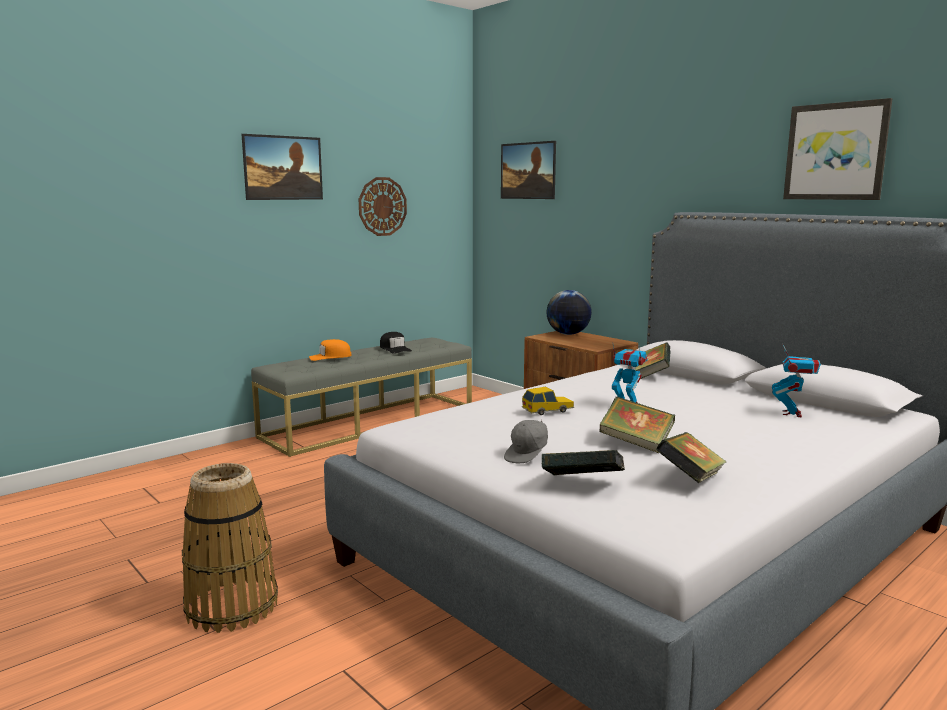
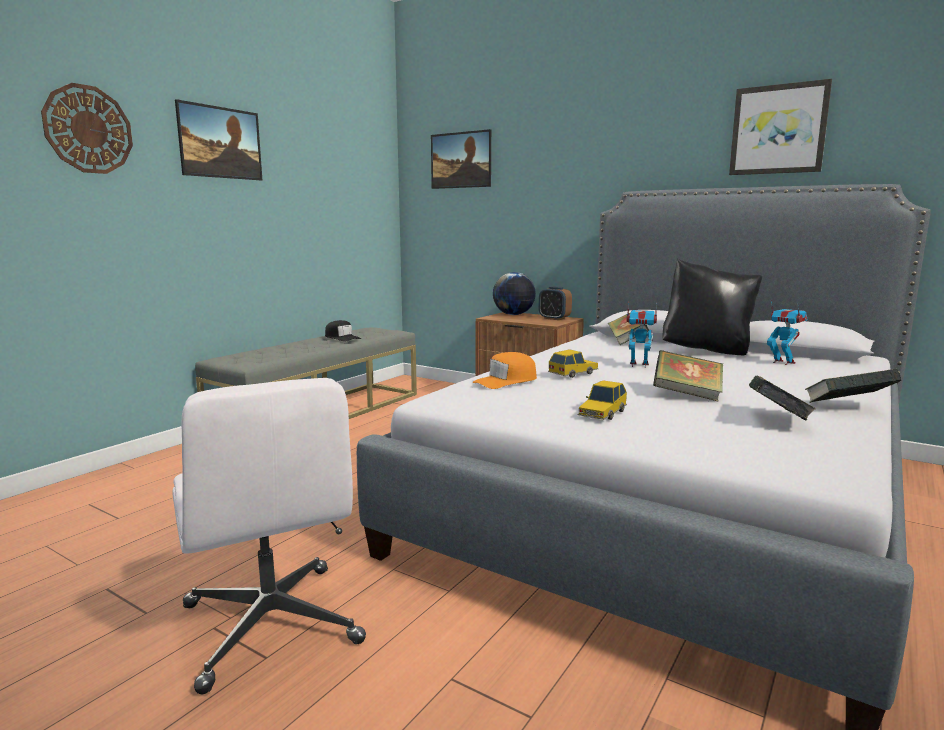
camera: 15 degrees left, 0 degrees up
(231, 606) = (272, 625): basket -> white office chair
(330, 357) = (279, 347): orange cap -> orange cap (506, 381)
(382, 206) = (319, 192): wall clock -> wall clock (88, 129)
(528, 455) = (602, 413): grey cap -> toy car
(582, 485) = (689, 435): book -> book (847, 407)
(605, 341) = (554, 318): none -> alarm clock
(725, 394) = (707, 351): none -> black pillow
(792, 413) = (783, 362): toy robot -> toy robot turned 45 degrees counterclockwise

